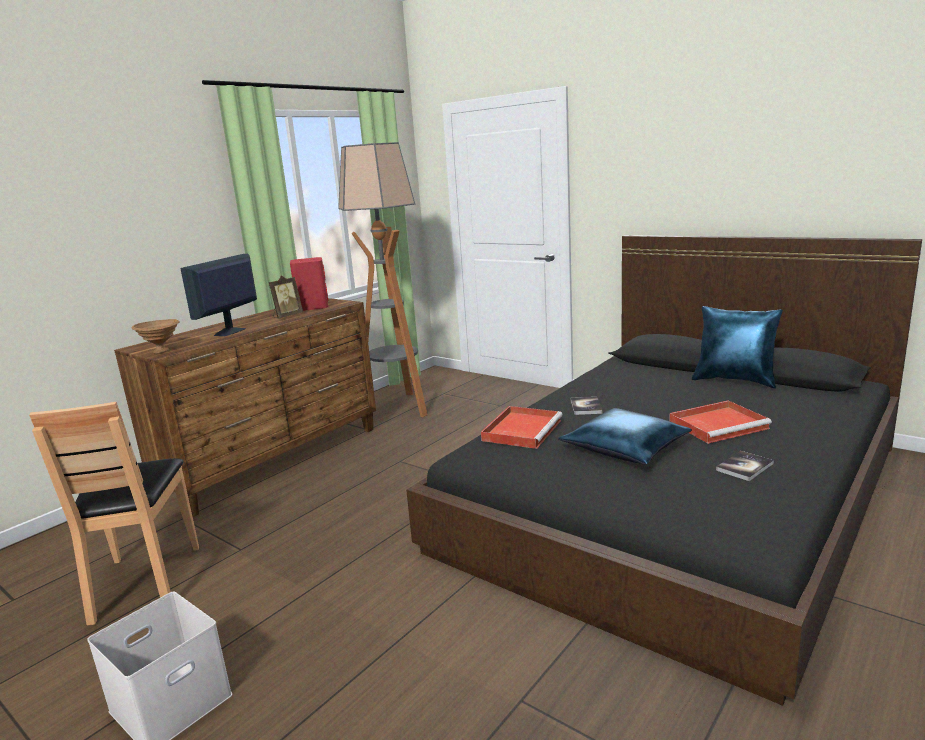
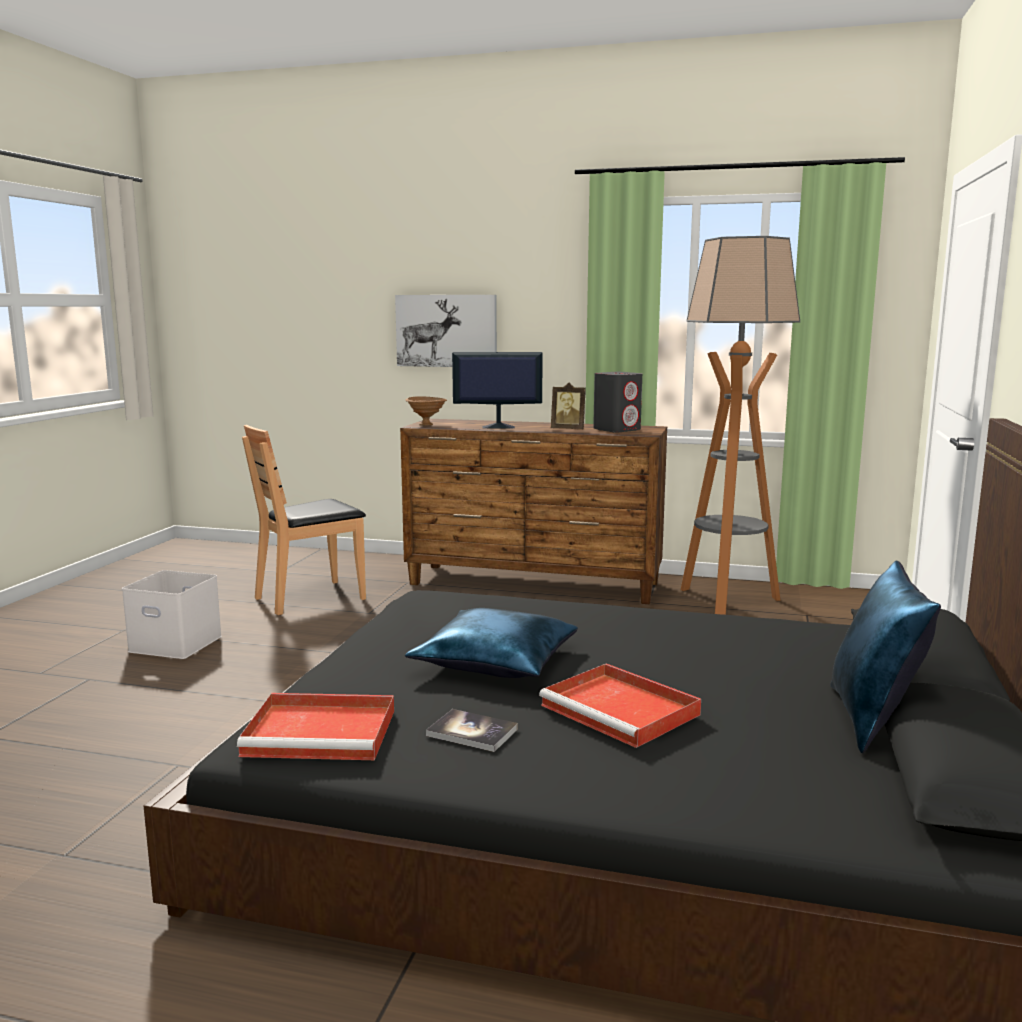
camera: 65 degrees right, 5 degrees down
(89, 252) = (446, 331): none -> picture
(312, 307) = (617, 429): red speaker -> grey speaker
(522, 429) = (510, 605): red tray -> red tray (323, 732)
(586, 407) = (624, 628): book -> none

